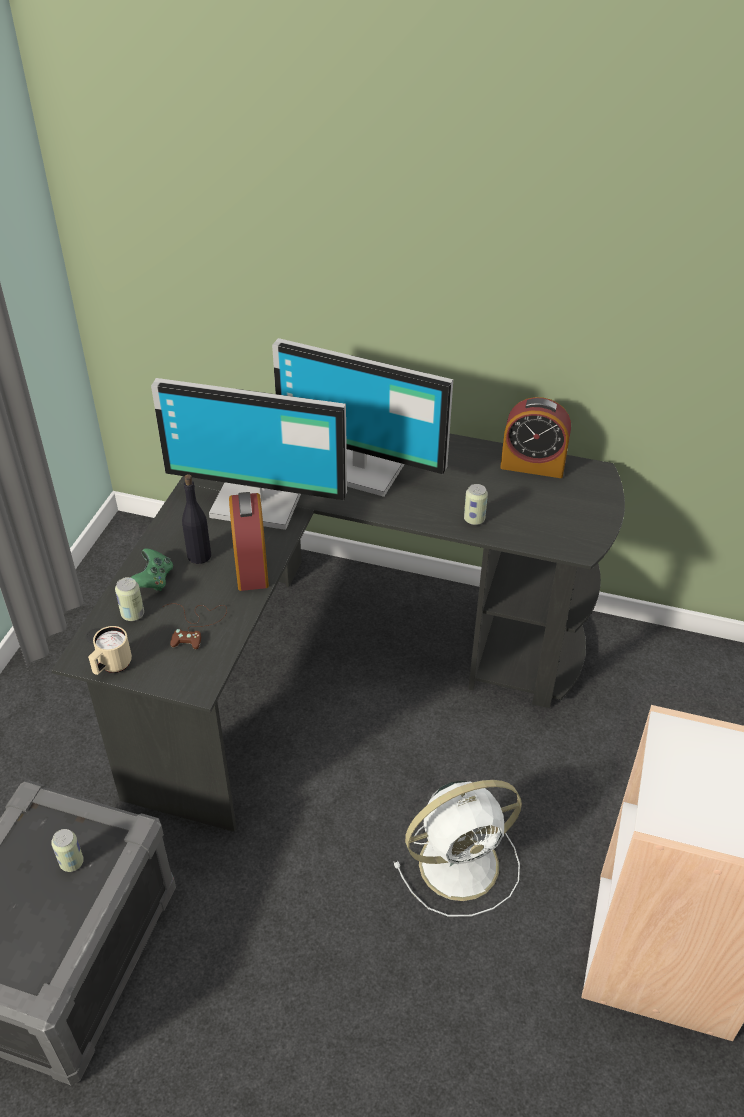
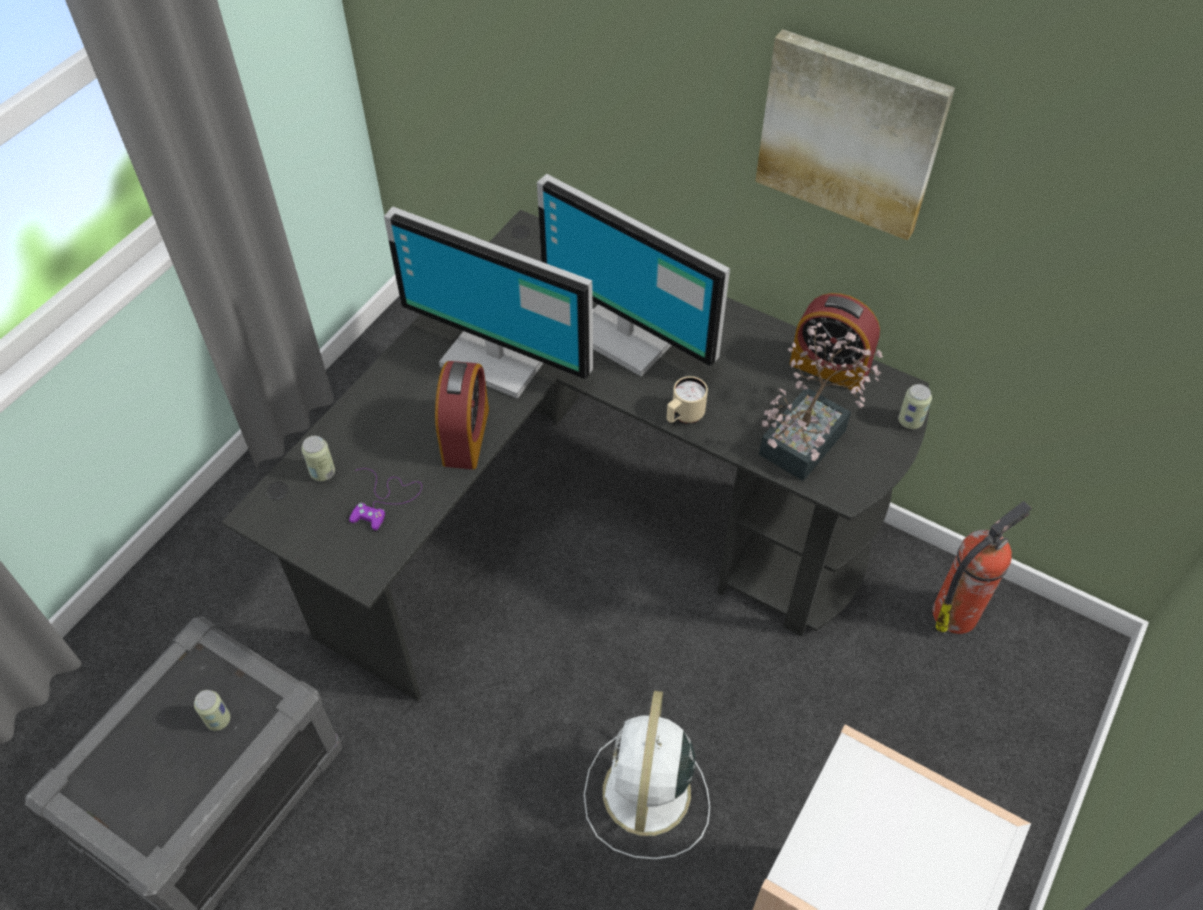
camera: 15 degrees right, 10 degrees up
(112, 667) = (283, 532): beige mug -> beige mug (684, 417)
(153, 580) = (357, 434): green game controller -> none
(196, 624) = (385, 499): brown game controller -> purple game controller
(199, 555) = (414, 413): black bottle -> none
(462, 863) = (646, 796): white fan -> white fan turned 105 degrees clockwise
(474, 519) = (734, 427): can -> can (910, 421)
(526, 260) = (850, 133): none -> picture
(536, 515) = (809, 436): none -> potted plant
(666, 664) = (957, 612): none -> fire extinguisher

